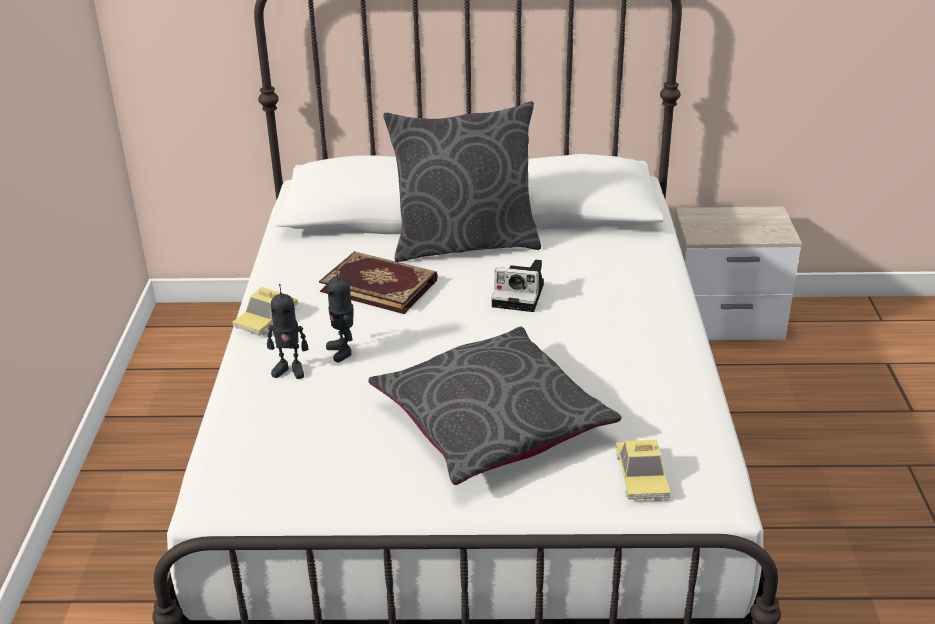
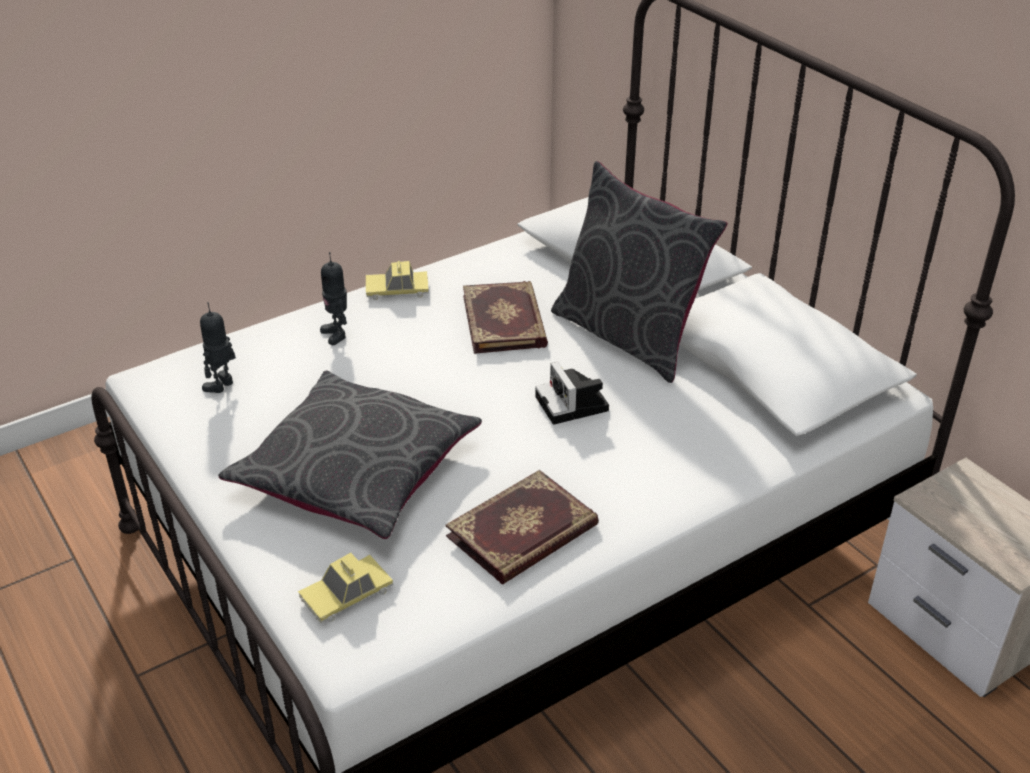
camera: 55 degrees right, 5 degrees up
(343, 351) = (387, 347): toy robot -> toy robot (222, 386)
(643, 368) = (523, 532): none -> book

